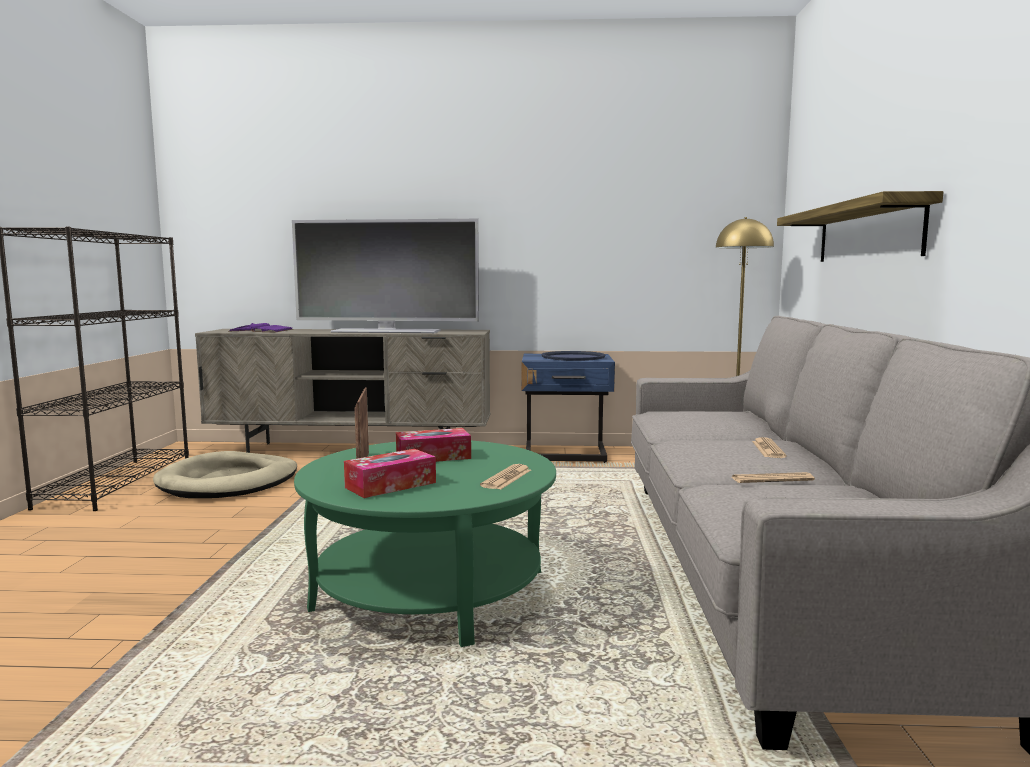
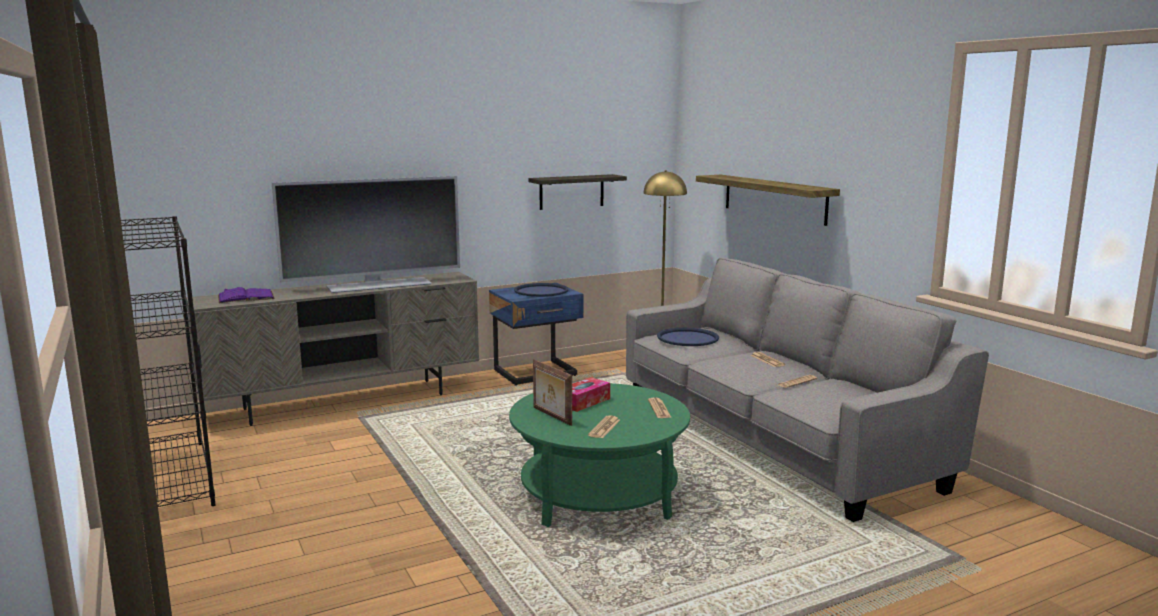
camera: 30 degrees left, 5 degrees up
(229, 482) = (288, 453): beige dog bed -> none
(391, 485) = (604, 428): tissue box -> newspaper
(633, 248) = (571, 192): none -> shelf
(695, 416) = (687, 338): none -> blue tray

